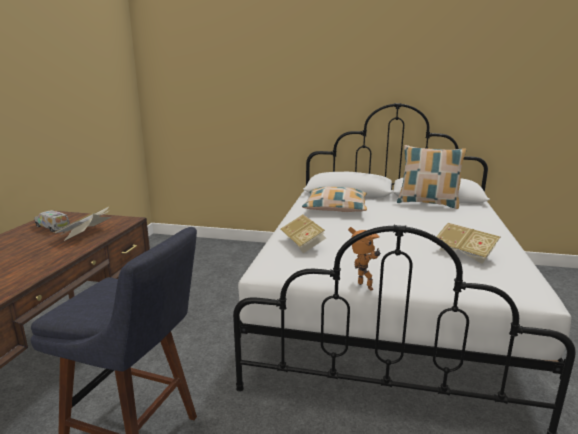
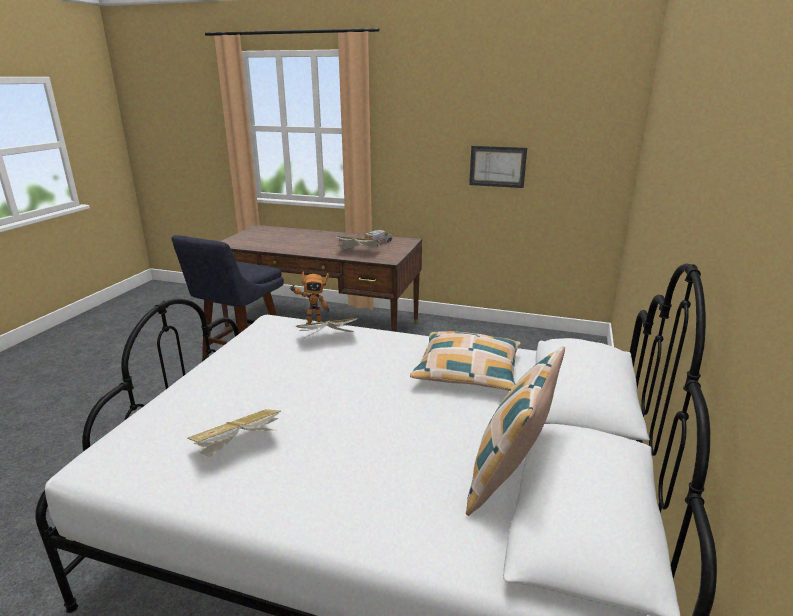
camera: 95 degrees right, 5 degrees up
(73, 118) = (497, 166): none -> picture
(363, 287) = (205, 360): toy robot -> toy robot (312, 322)

